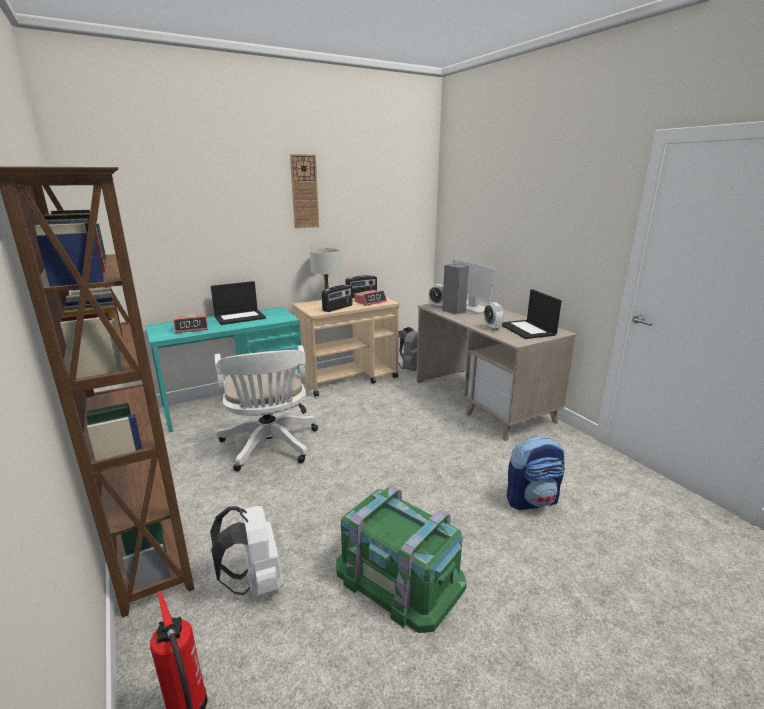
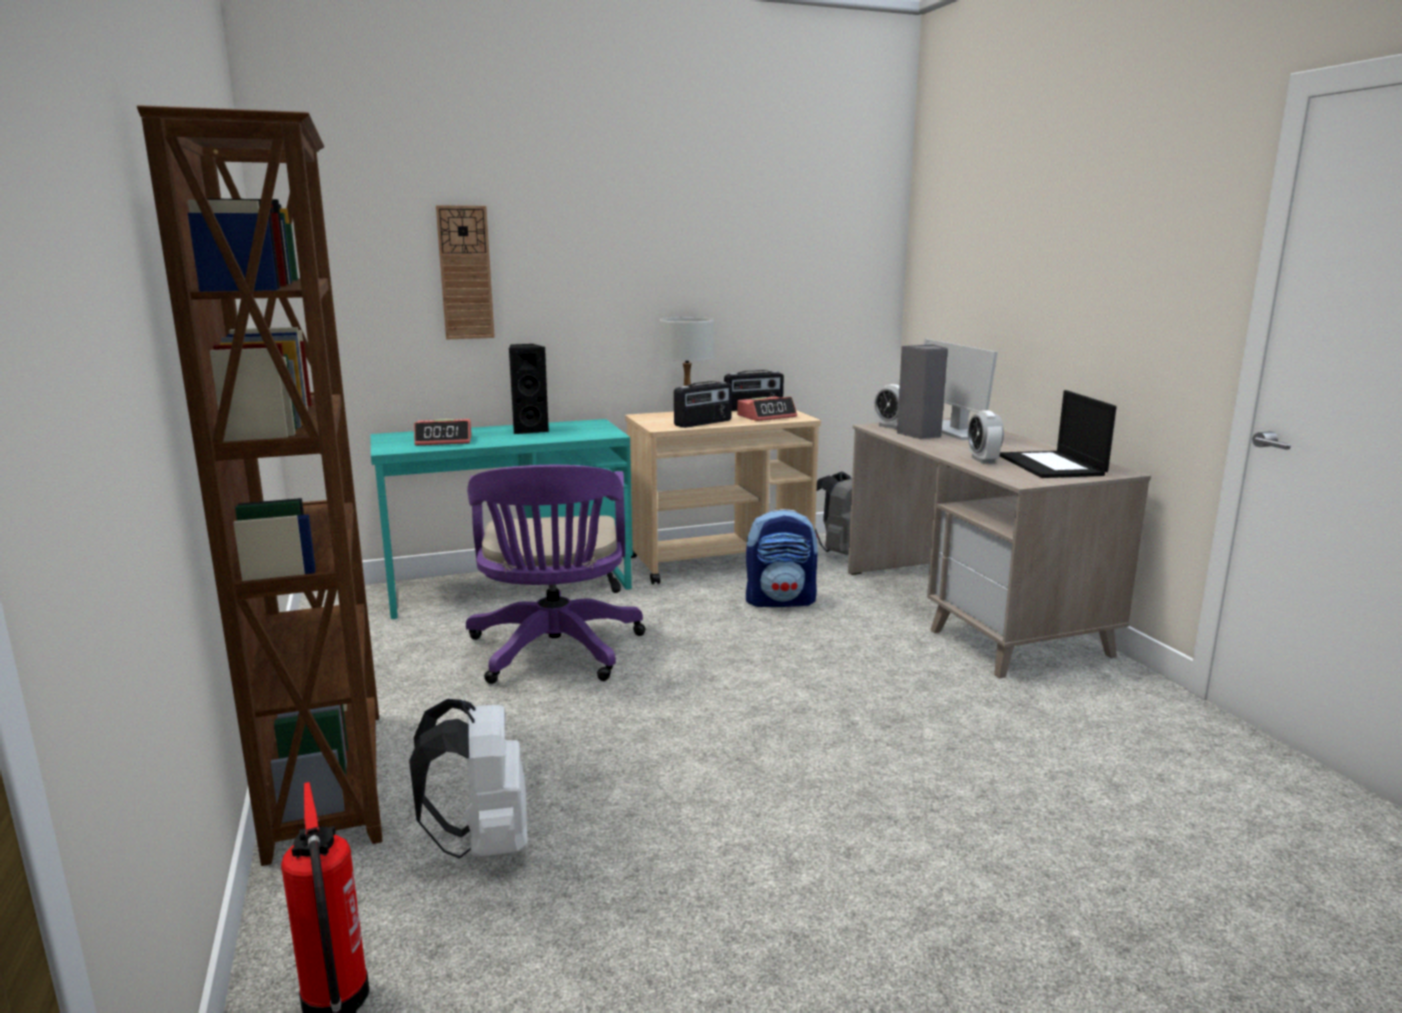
camera: 10 degrees right, 5 degrees down
(240, 317) = (529, 430): laptop -> black speaker
(270, 447) = (555, 653): white office chair -> purple office chair
(304, 192) = (657, 216): wall clock -> wall clock (465, 273)
(399, 576) = (738, 864): green storage box -> none
(532, 500) = (1026, 776): backpack -> backpack (781, 601)

